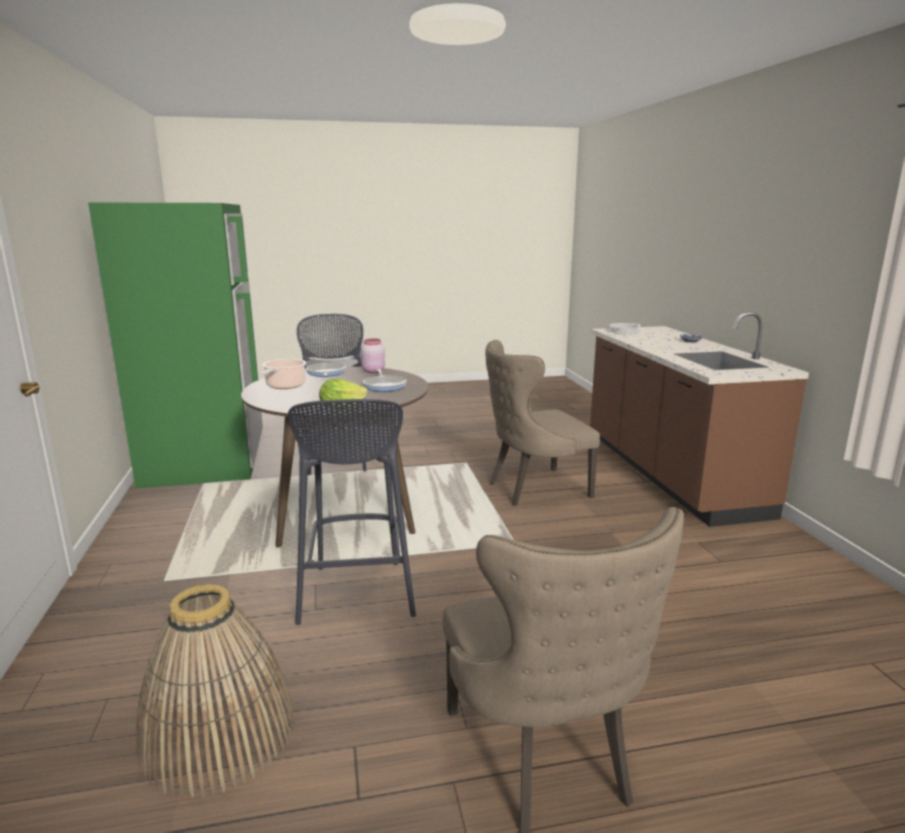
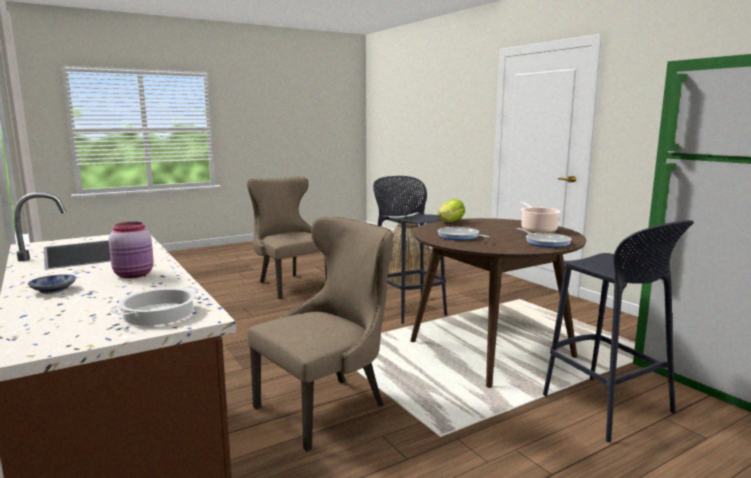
camera: 160 degrees right, 5 degrees down
(372, 371) = (509, 248): pink jar -> pink jar (135, 275)

